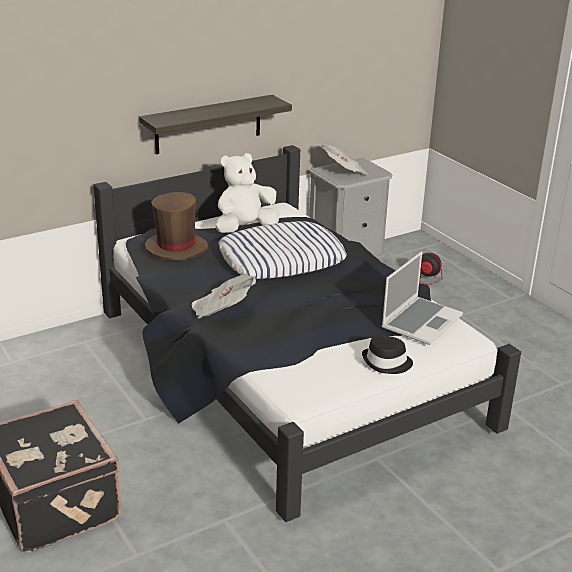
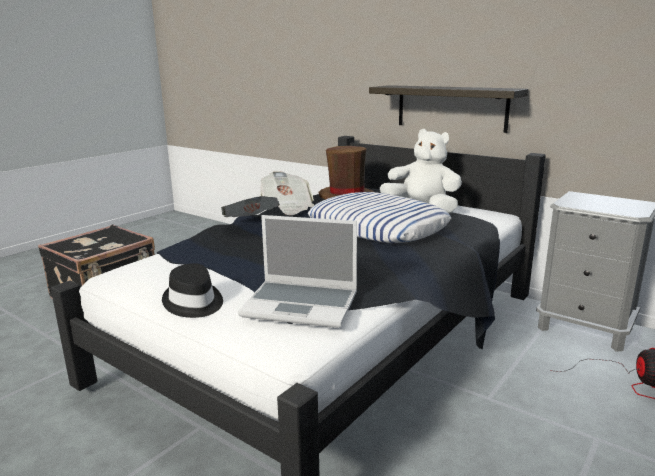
camera: 70 degrees right, 10 degrees down
(343, 172) = (592, 201): newspaper -> newspaper (287, 207)

